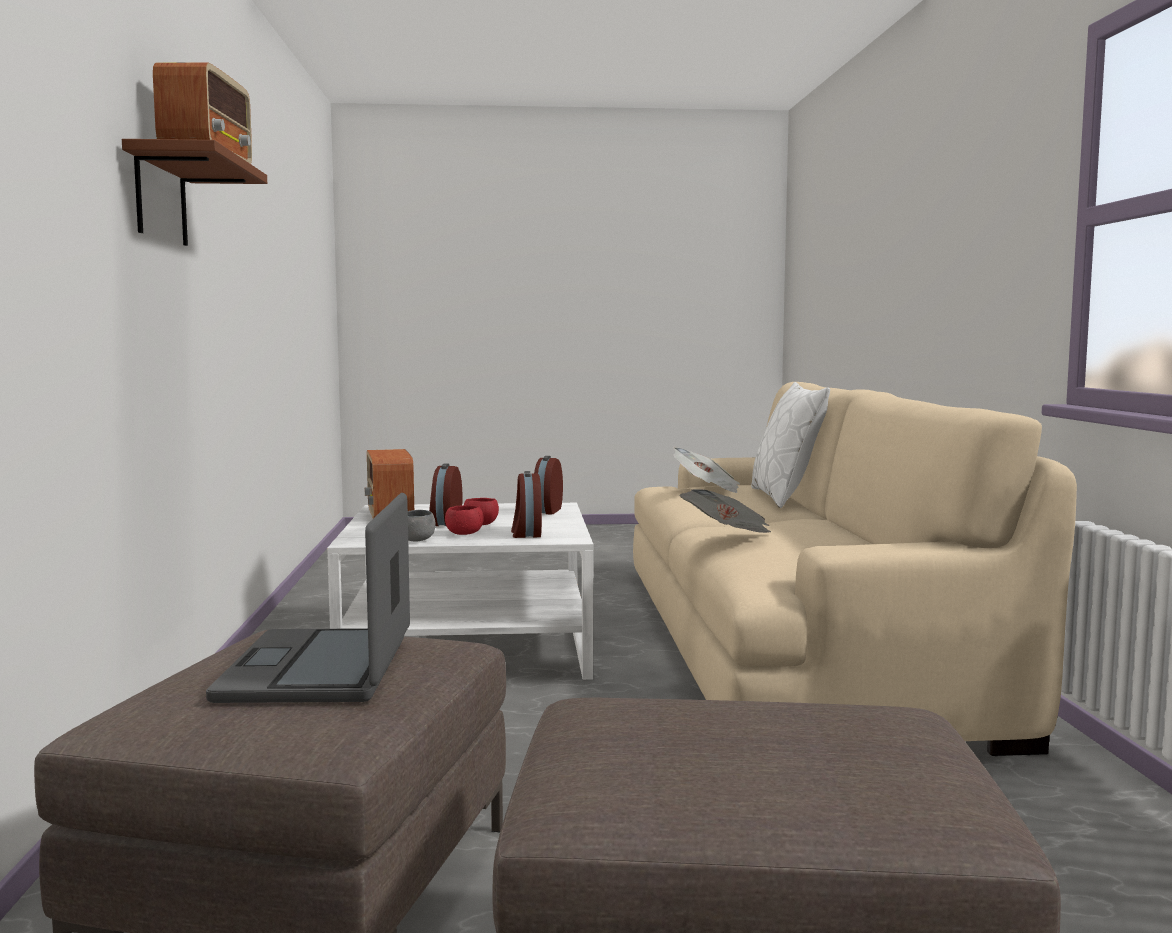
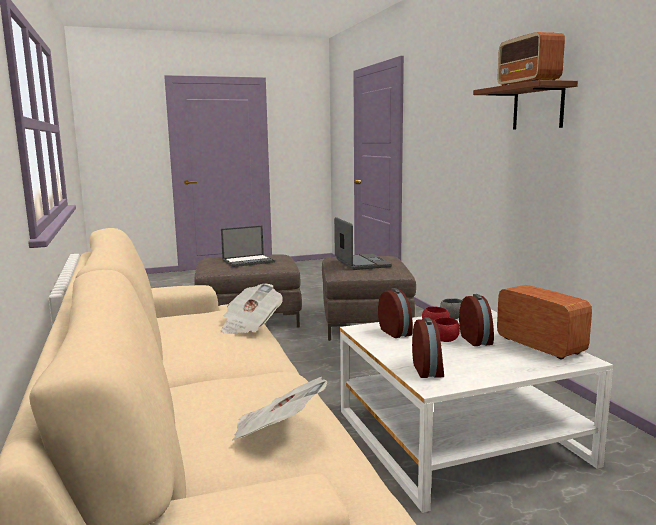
camera: 165 degrees right, 5 degrees up
(740, 736) = (249, 261): none -> laptop
(786, 497) = (178, 413): white pillow -> none

